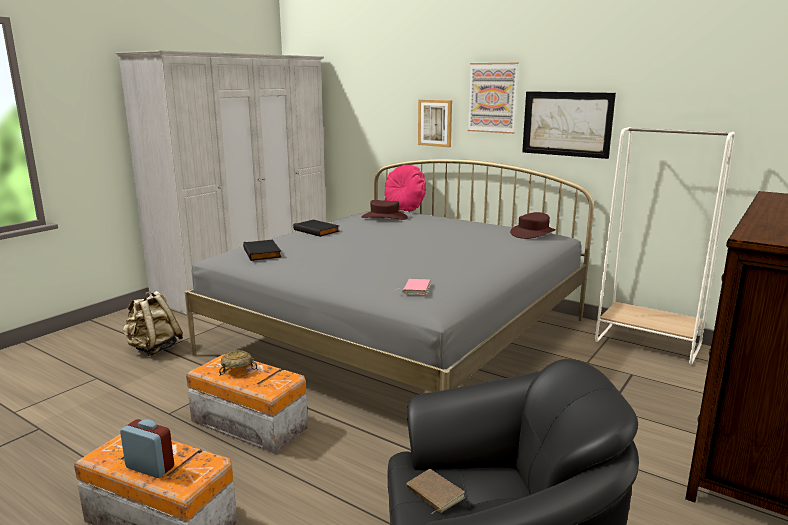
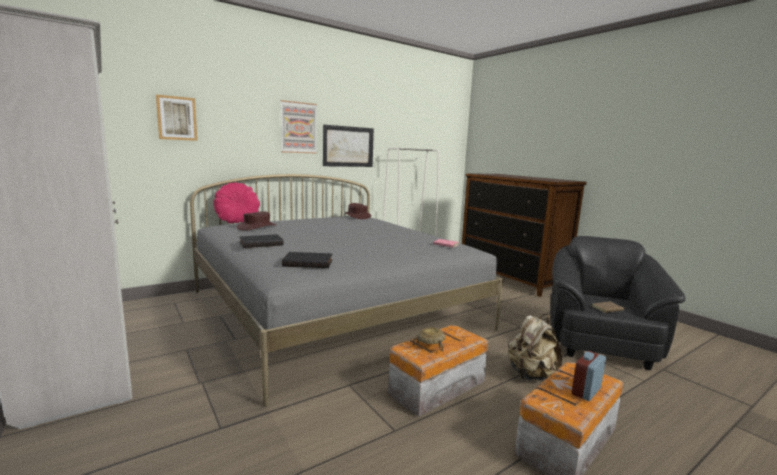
camera: 70 degrees left, 5 degrees down
(154, 349) = (213, 435): beige backpack -> beige backpack (531, 375)
(435, 123) = (250, 146): picture -> picture (176, 118)

